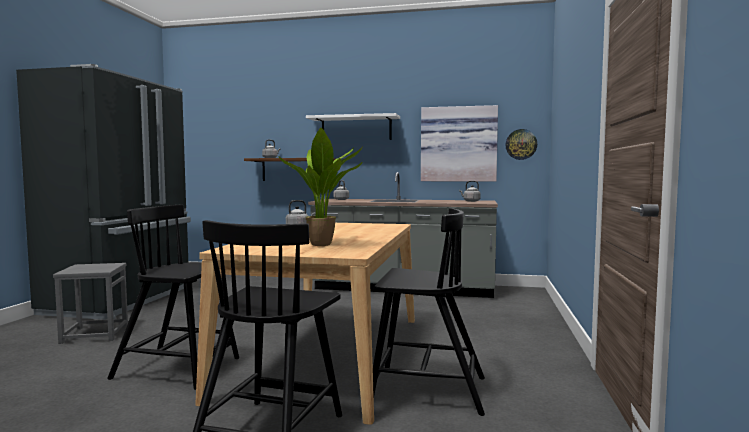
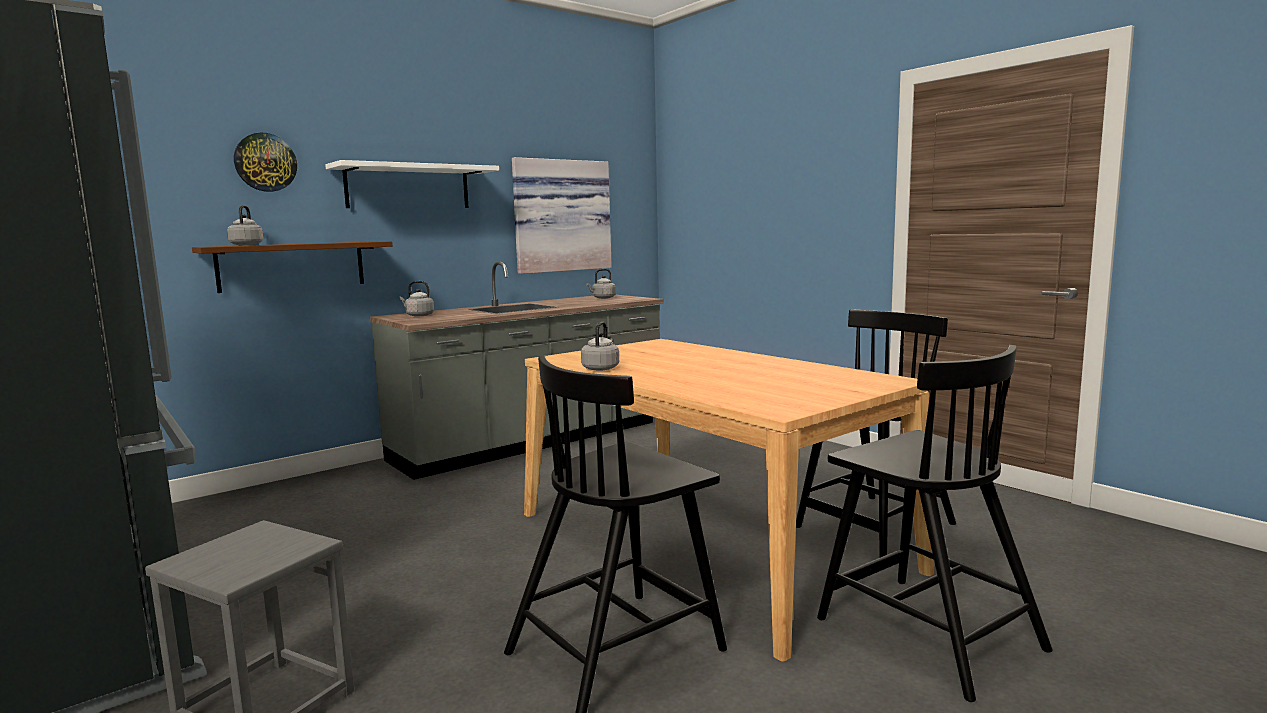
camera: 50 degrees left, 5 degrees up
(324, 245) = (803, 379): potted plant -> none
(521, 144) = (630, 216): wall clock -> wall clock (265, 162)

